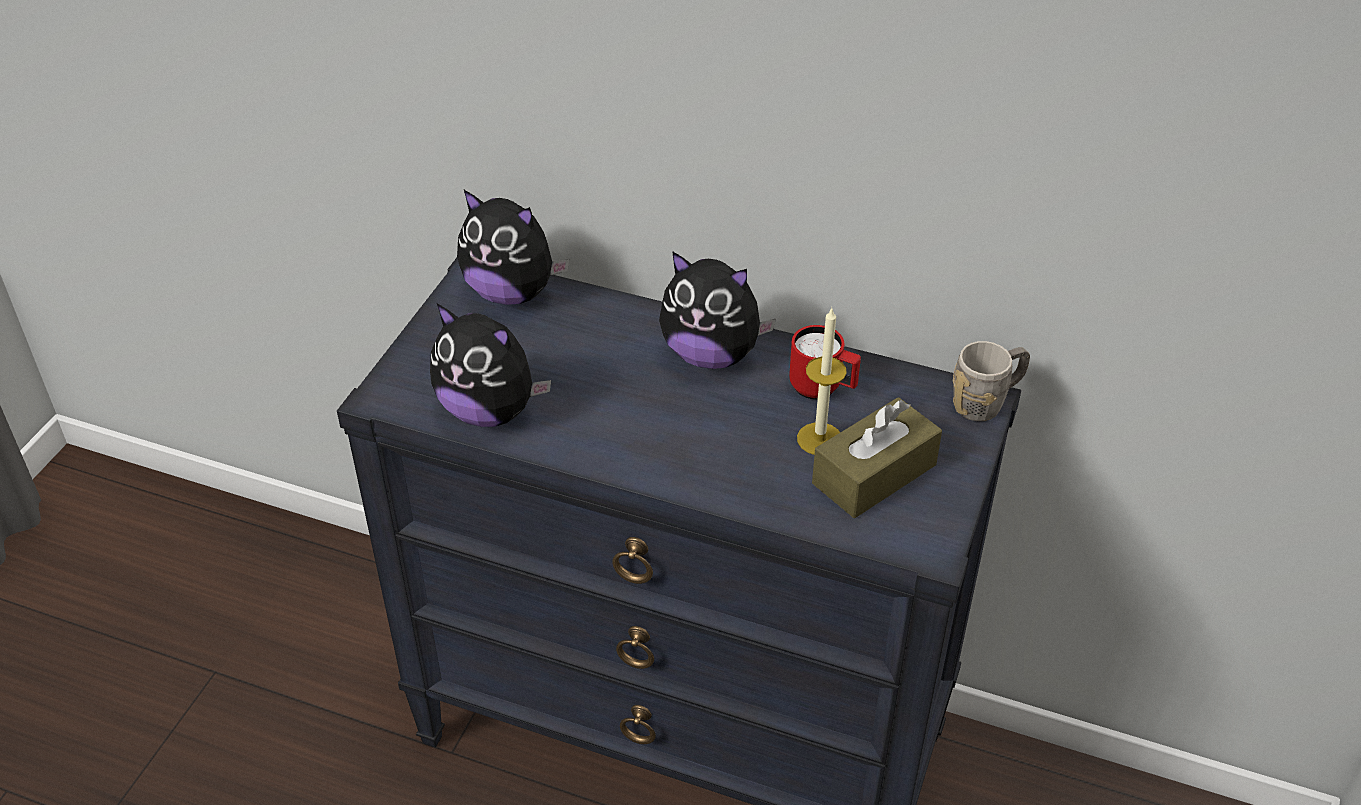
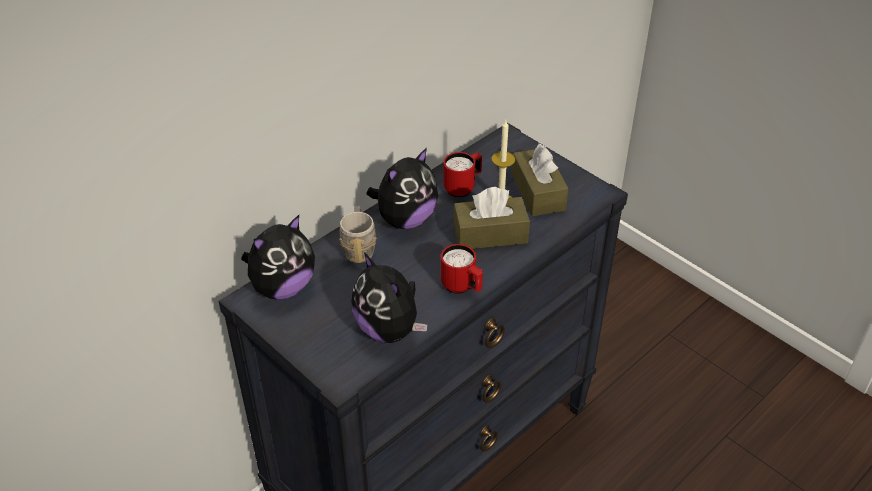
camera: 65 degrees left, 0 degrees up
(490, 410) = (389, 329): plush toy -> plush toy turned 90 degrees clockwise
(609, 454) = (462, 287): none -> red mug
(739, 449) = (490, 234): none -> brown tissue box
(986, 402) = (510, 136): grey mug -> grey mug (359, 248)

